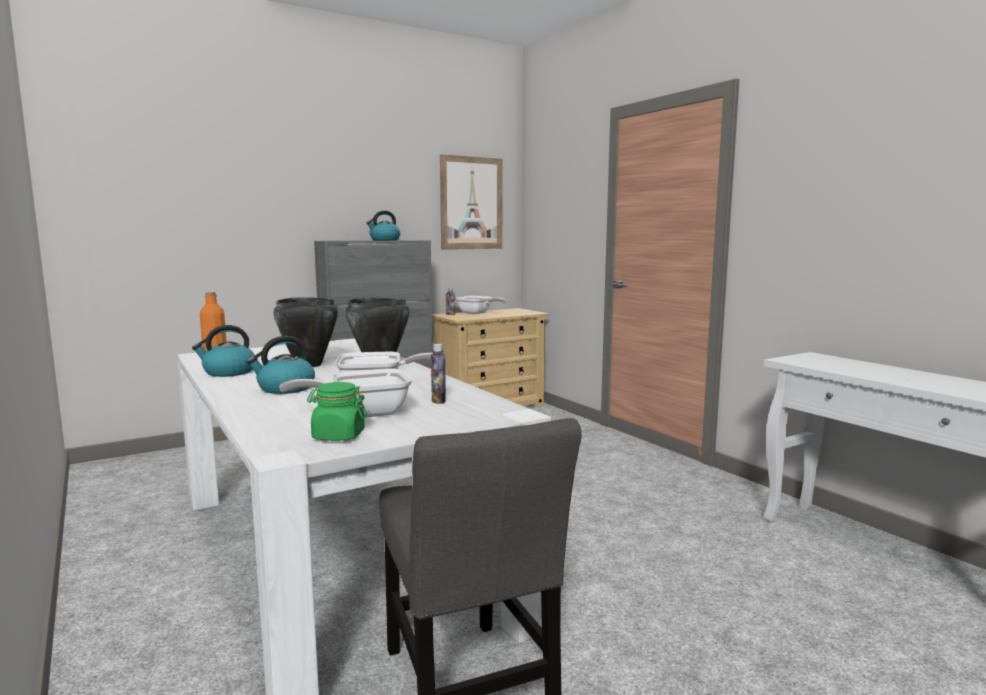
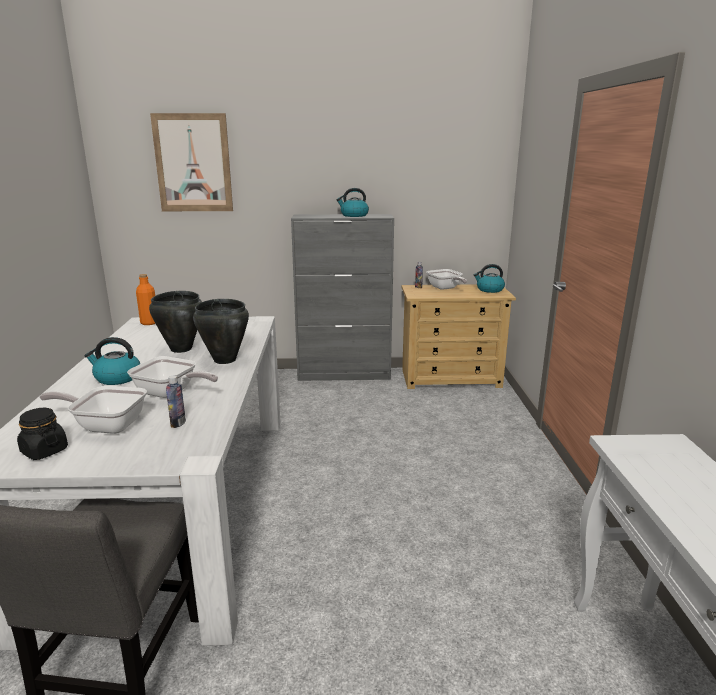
camera: 30 degrees right, 10 degrees up
(228, 372) = (121, 348): kettle -> kettle (489, 290)
(338, 436) = (44, 451): green jar -> black jar
(471, 203) = (454, 176): picture -> picture (193, 163)

